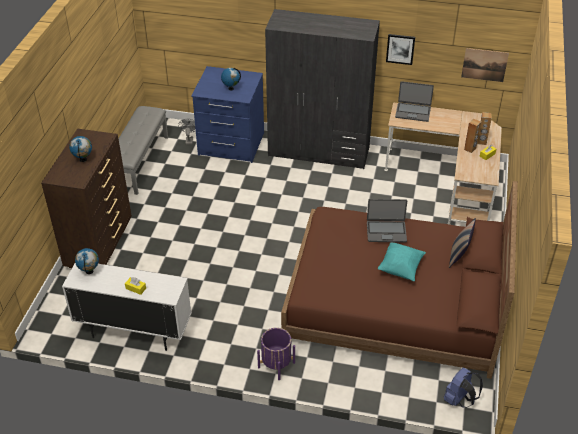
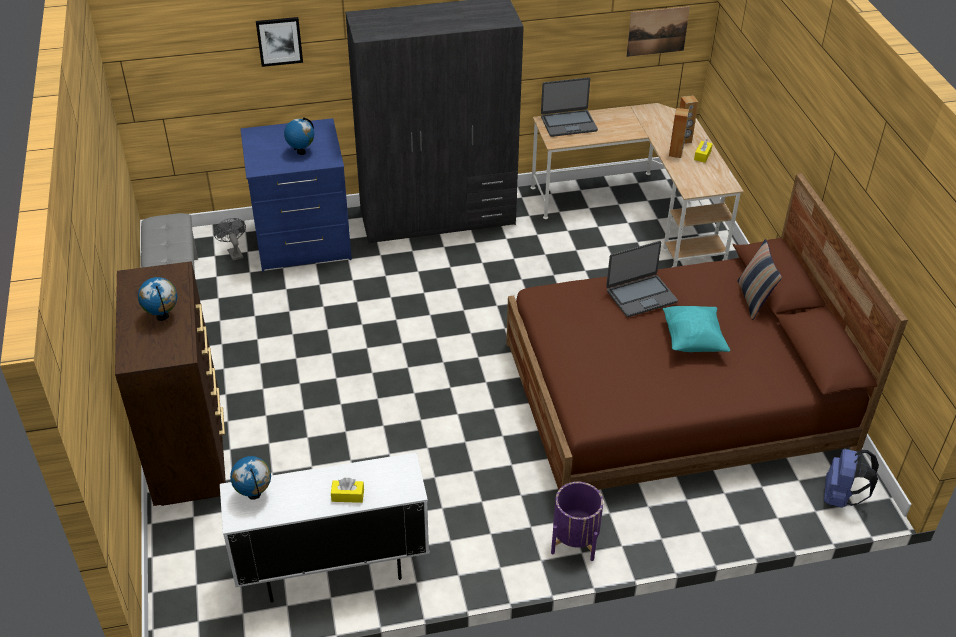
camera: 25 degrees left, 0 degrees up
(400, 49) = (538, 33): picture -> picture (279, 41)

